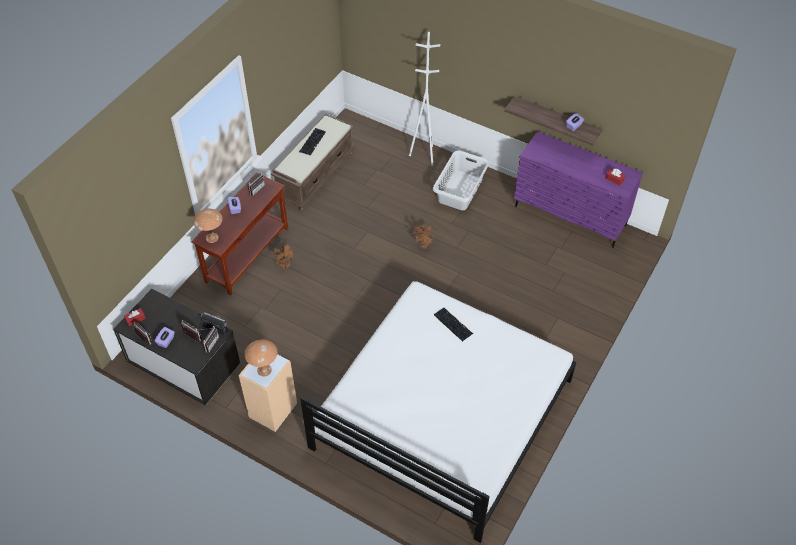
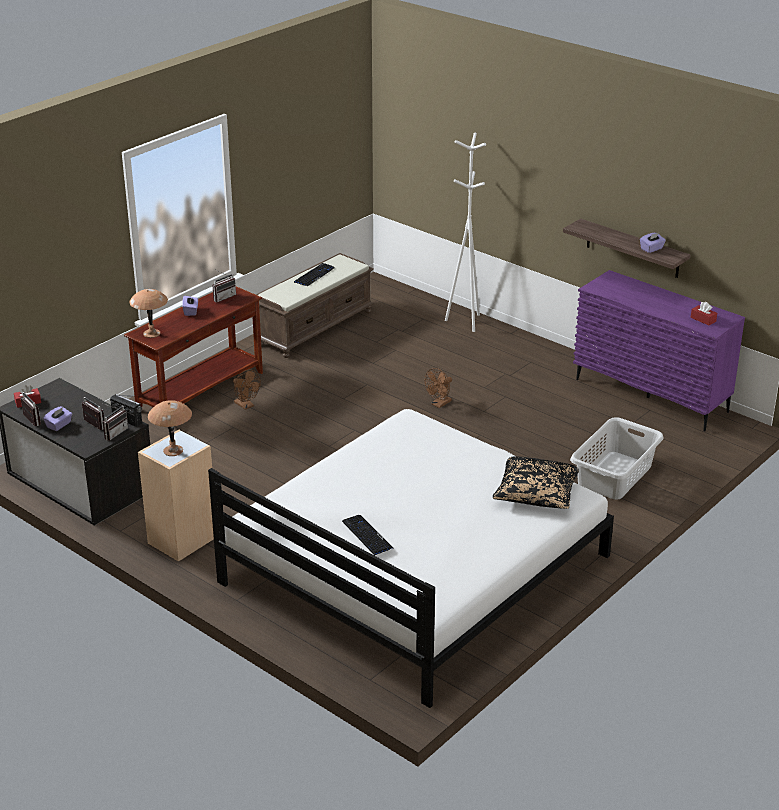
camera: 10 degrees right, 20 degrees down
(453, 324) = (446, 452): keyboard -> keyboard (367, 535)
(460, 190) = (505, 358): grey laundry basket -> grey laundry basket (615, 475)
(523, 357) = (535, 492): none -> black pillow

